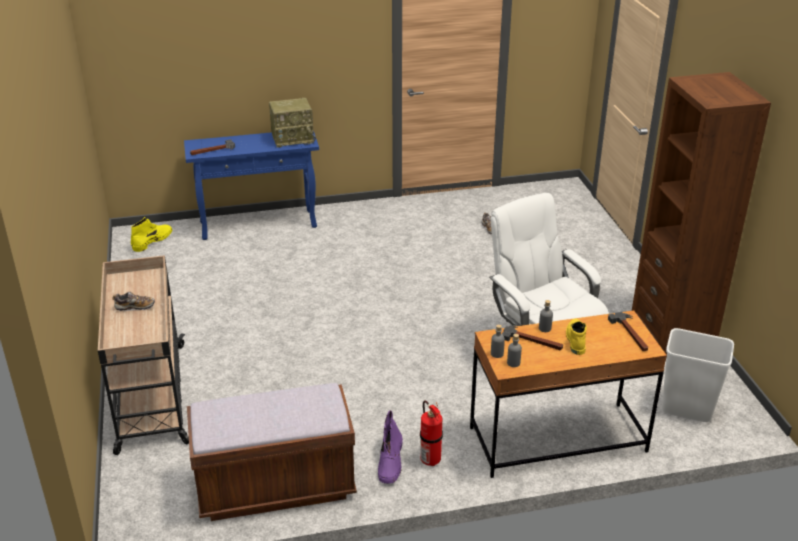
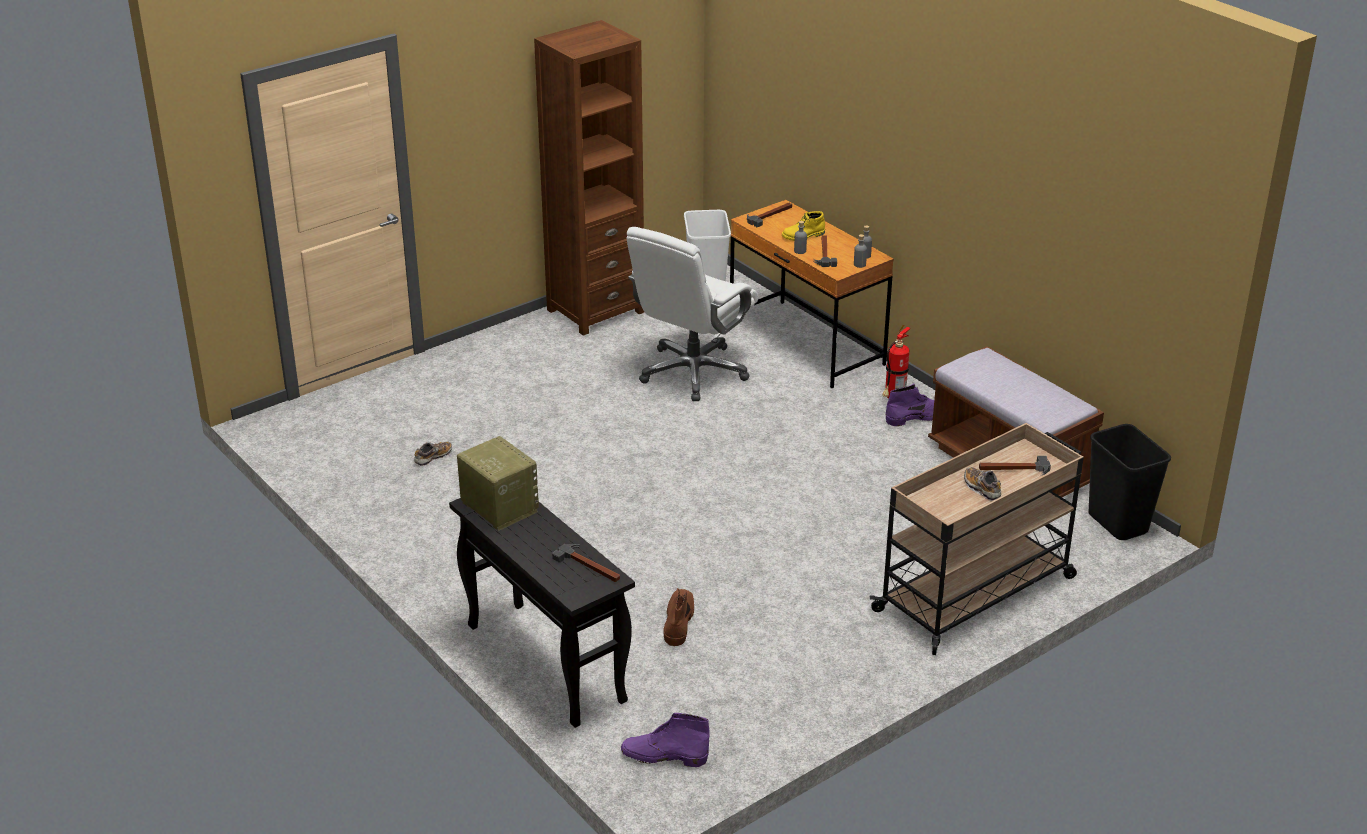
camera: 115 degrees left, 0 degrees up
(138, 330) = (1014, 469): none -> hammer
(145, 518) = (1119, 524): none -> black trash can
(152, 240) = (663, 756): yellow boot -> purple boot
(249, 272) = (678, 621): none -> brown boot
(259, 224) = (544, 663): blue console table -> black console table

